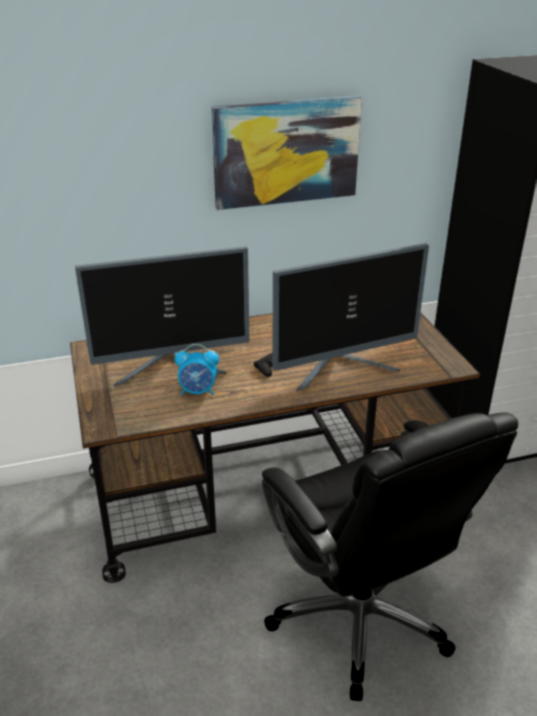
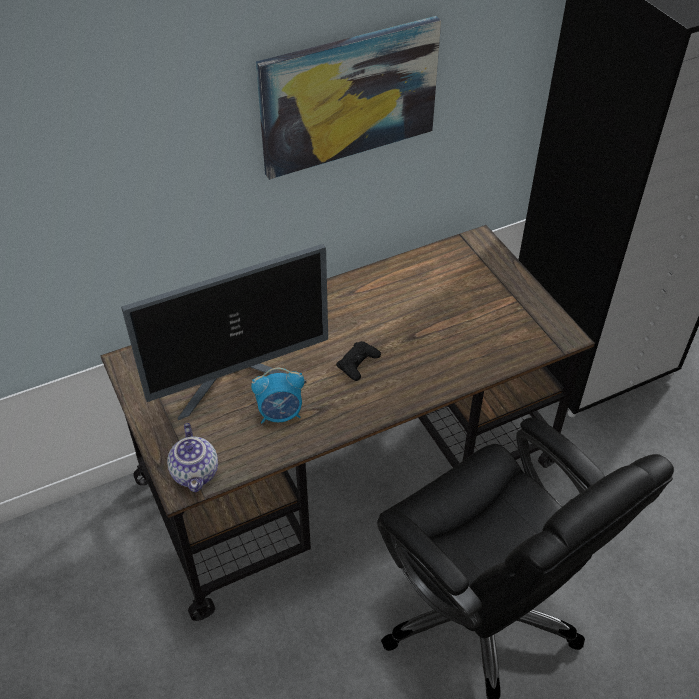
camera: 10 degrees left, 15 degrees up
(116, 421) = (196, 473): none -> teapot
(343, 368) = (440, 355): monitor -> none

